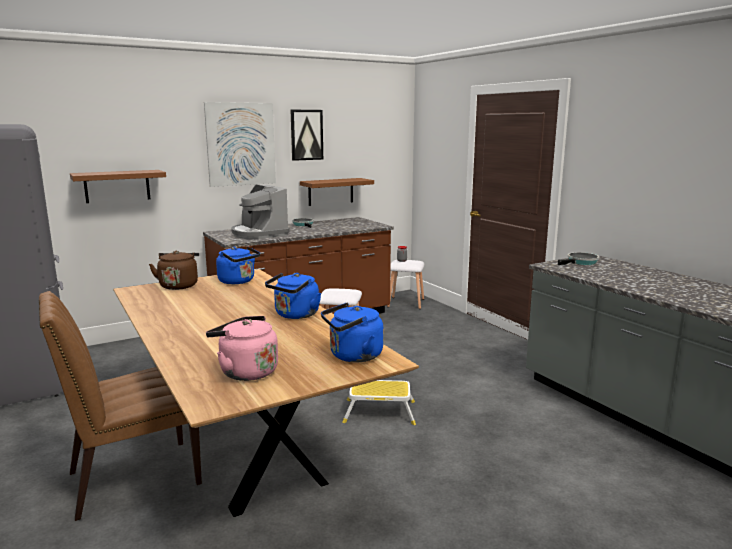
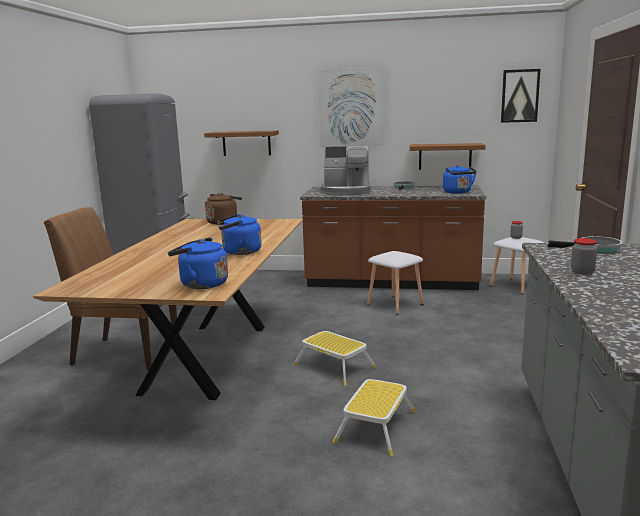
camera: 40 degrees right, 0 degrees up
(238, 281) = (265, 225): blue kettle -> blue kettle (458, 192)
(245, 372) = (123, 278): pink kettle -> none
(259, 234) = (346, 191): coffee machine -> coffee machine turned 90 degrees counterclockwise
(306, 135) = (419, 97): picture -> picture (520, 96)
(489, 448) = (376, 426): none -> yellow step ladder
(618, 280) = (582, 271): none -> jar

